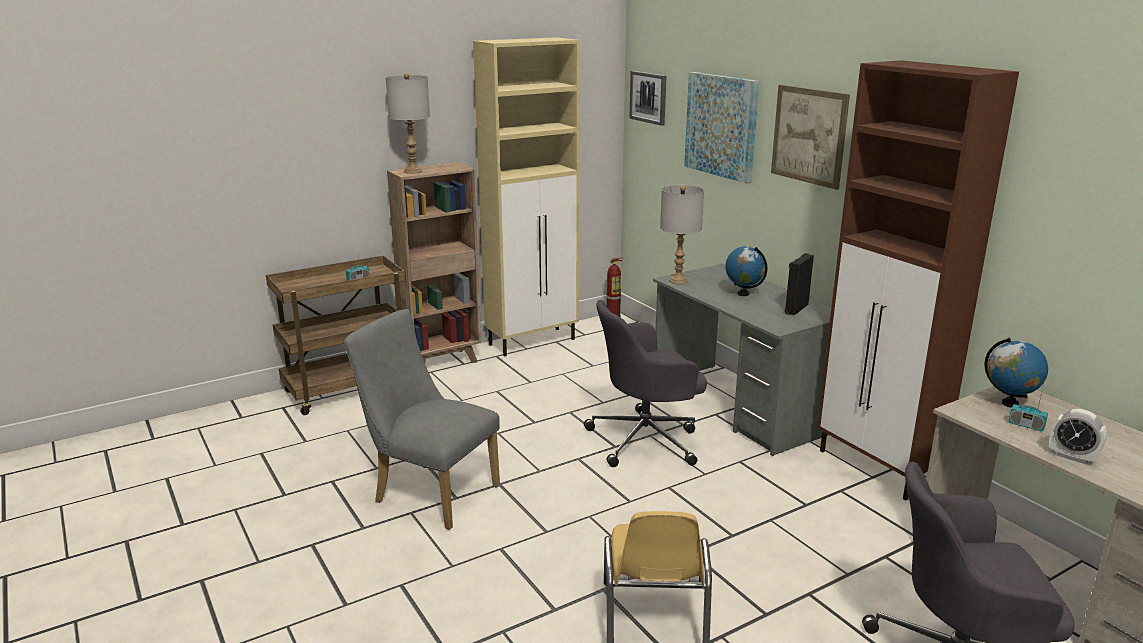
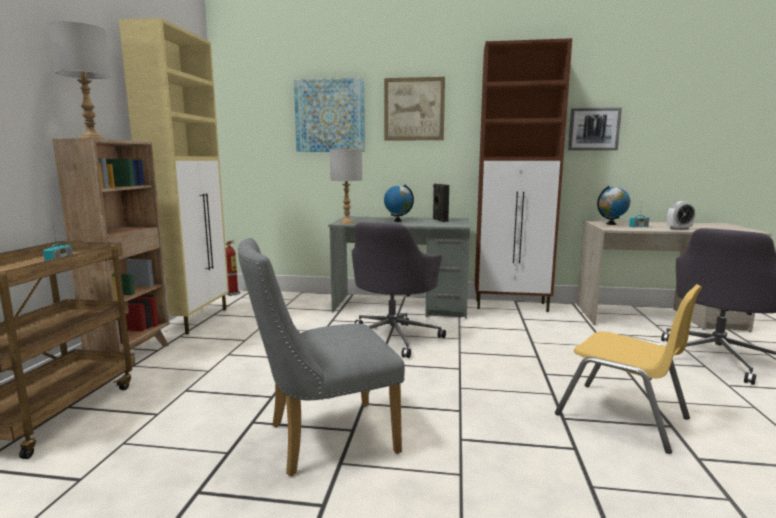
camera: 50 degrees left, 10 degrees down
(648, 97) = (245, 106): picture -> picture (593, 129)

